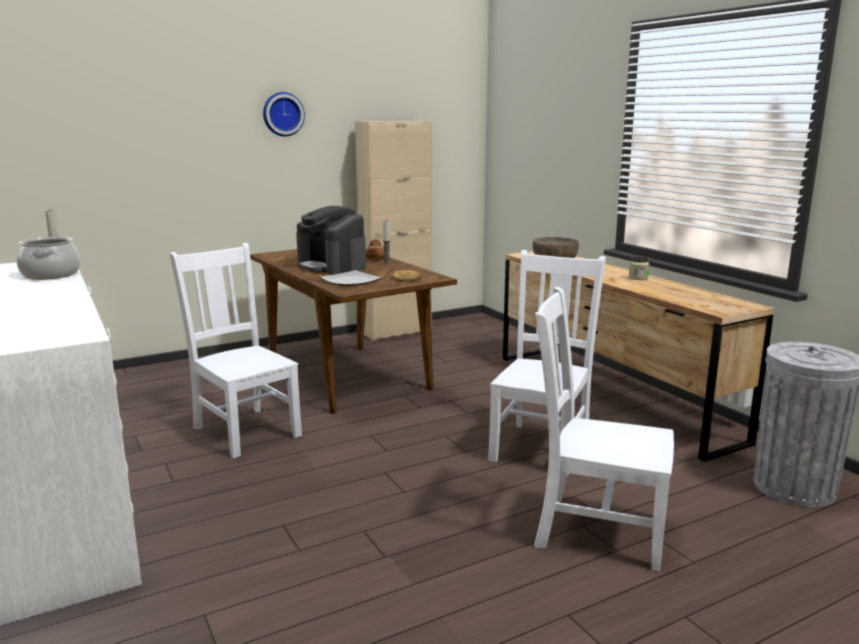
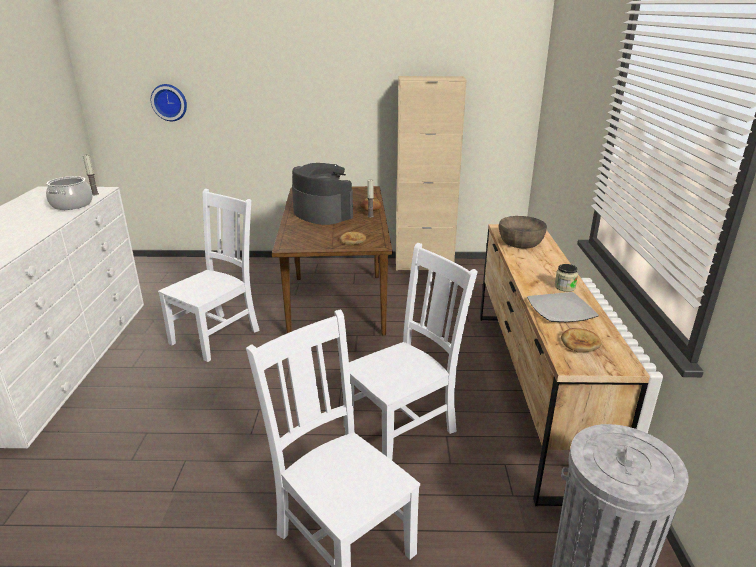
camera: 30 degrees right, 10 degrees up
(245, 430) = (217, 335): white chair -> white chair turned 45 degrees clockwise
(282, 114) = (333, 68): wall clock -> wall clock (170, 102)
(332, 266) = (322, 213): coffee machine -> coffee machine turned 150 degrees clockwise
(350, 281) = (306, 235): plate -> plate (560, 309)
(705, 301) = (580, 343): none -> bread

